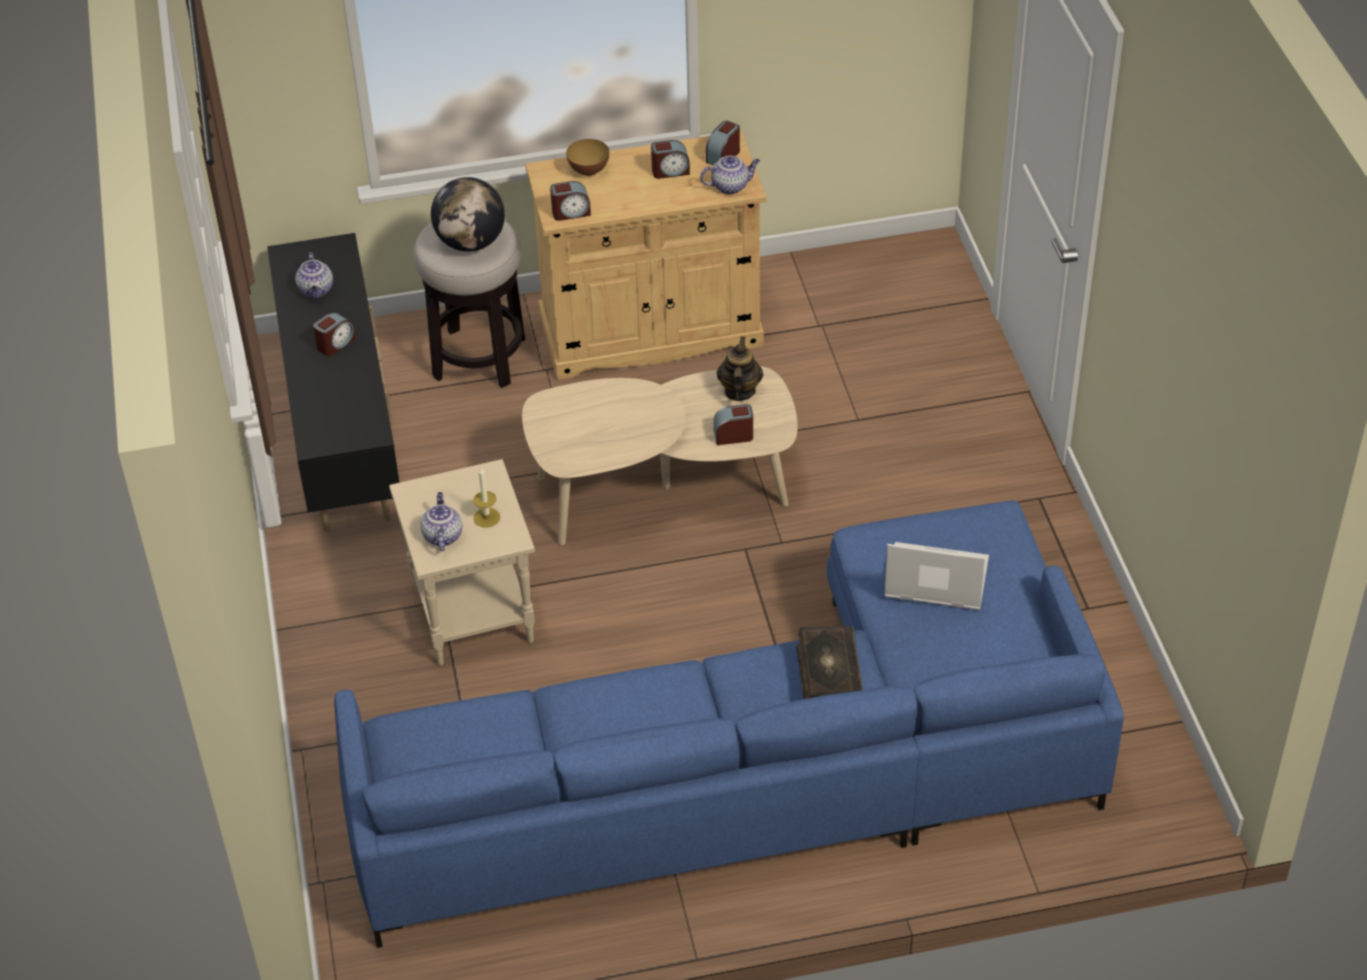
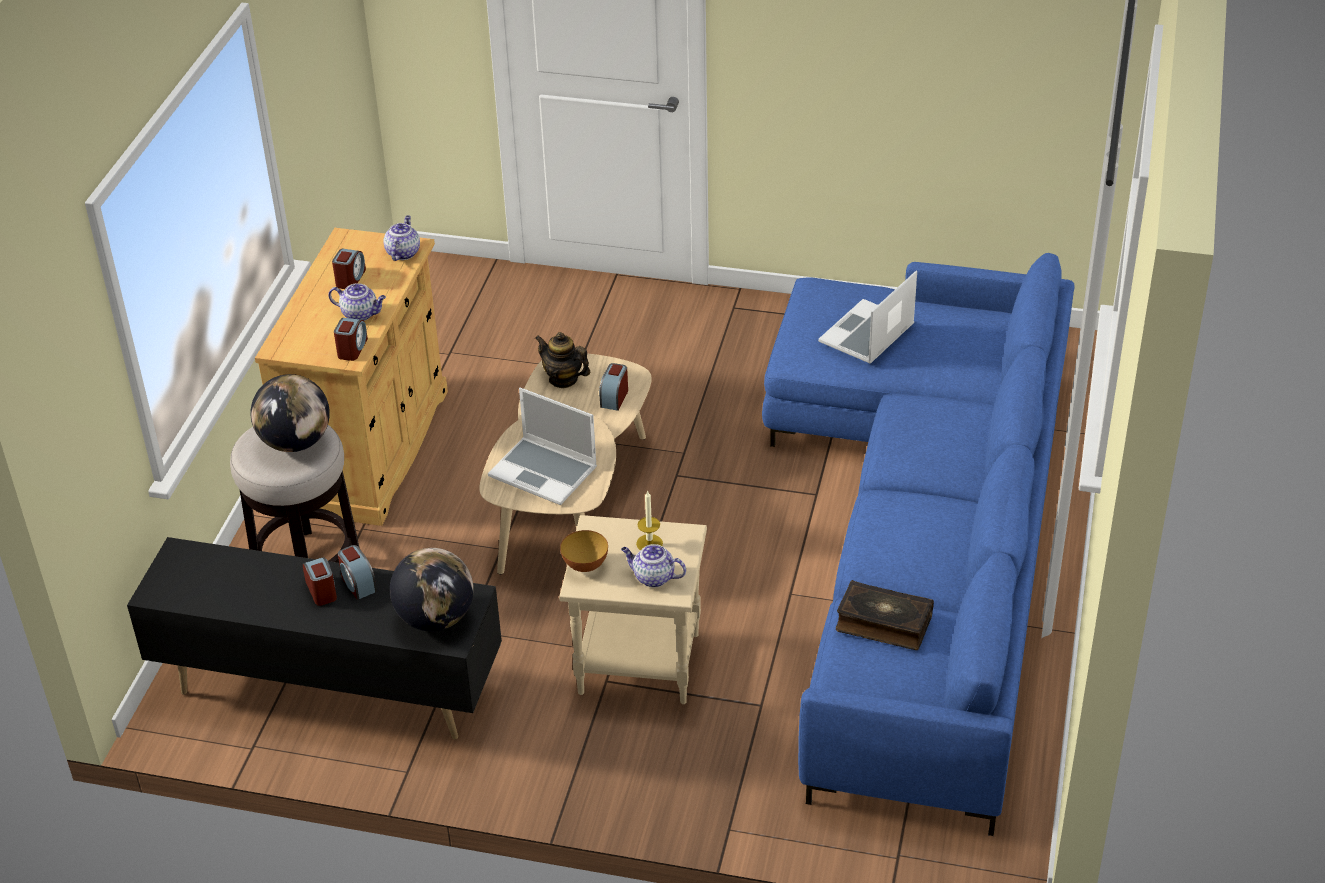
camera: 65 degrees left, 5 degrees down
(316, 290) = (230, 585): teapot -> teapot (361, 314)
(335, 423) = (435, 618): none -> globe
(583, 425) = (545, 472): none -> laptop
(589, 171) = (304, 323): bowl -> bowl (585, 566)
(723, 156) = (359, 245): alarm clock -> alarm clock (358, 584)
(828, 676) = (936, 418): book -> book (883, 623)

